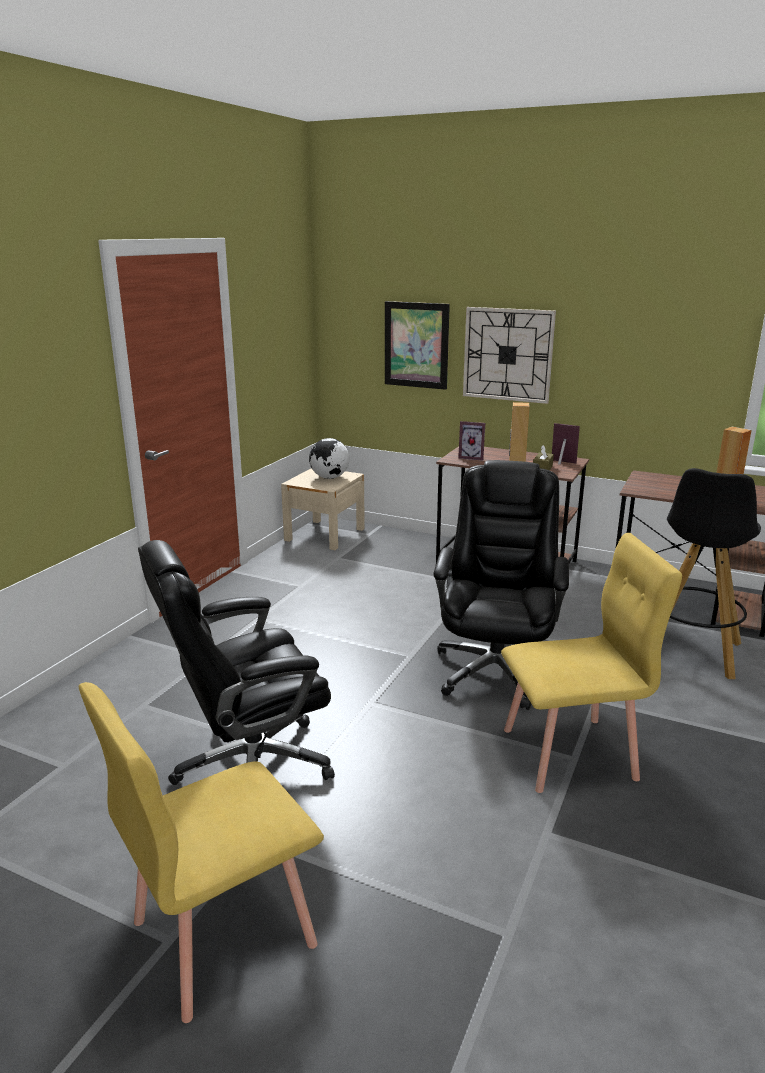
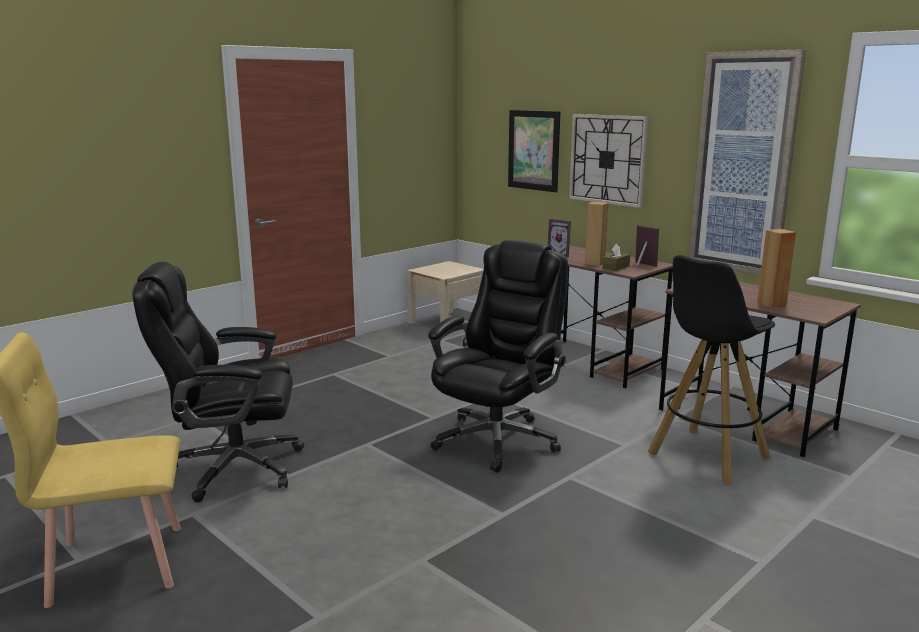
camera: 20 degrees right, 5 degrees down
(329, 478) = (452, 269): globe -> none
(570, 754) = (501, 511): yellow chair -> none
(662, 359) = (743, 164): none -> picture

